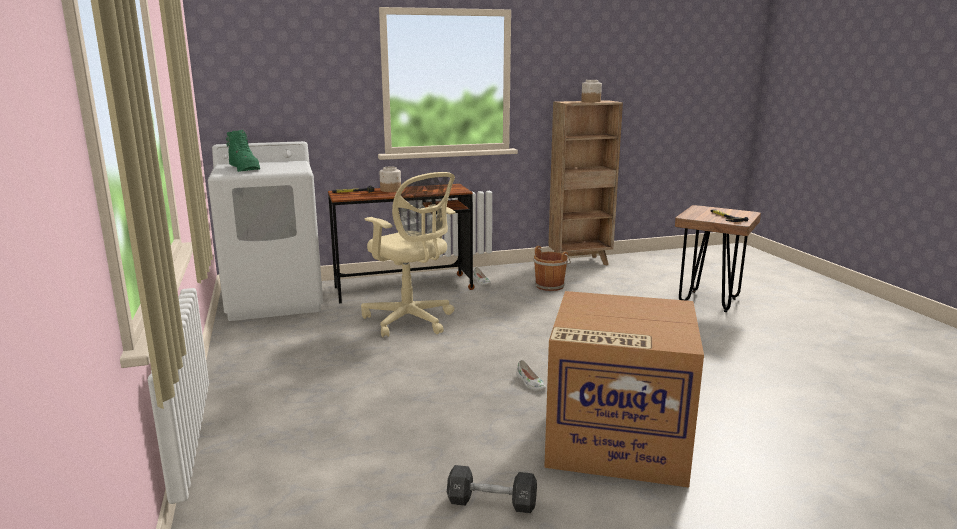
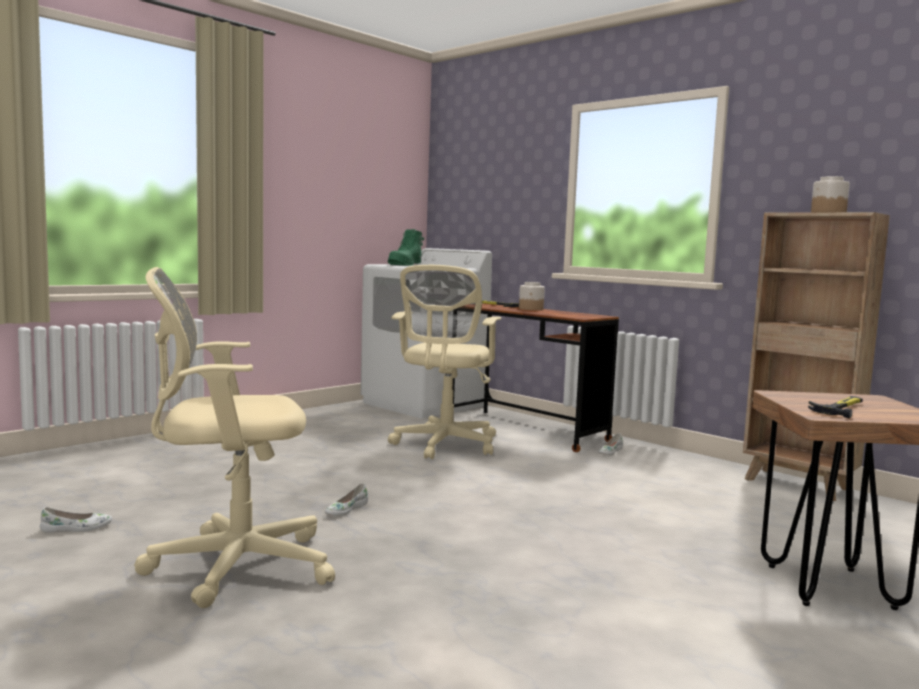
camera: 60 degrees right, 10 degrees down
(492, 502) = (76, 528): black dumbbell -> white shoe
(550, 285) = (666, 481): brown bucket -> none
(615, 440) = (231, 566): cardboard box -> beige office chair

